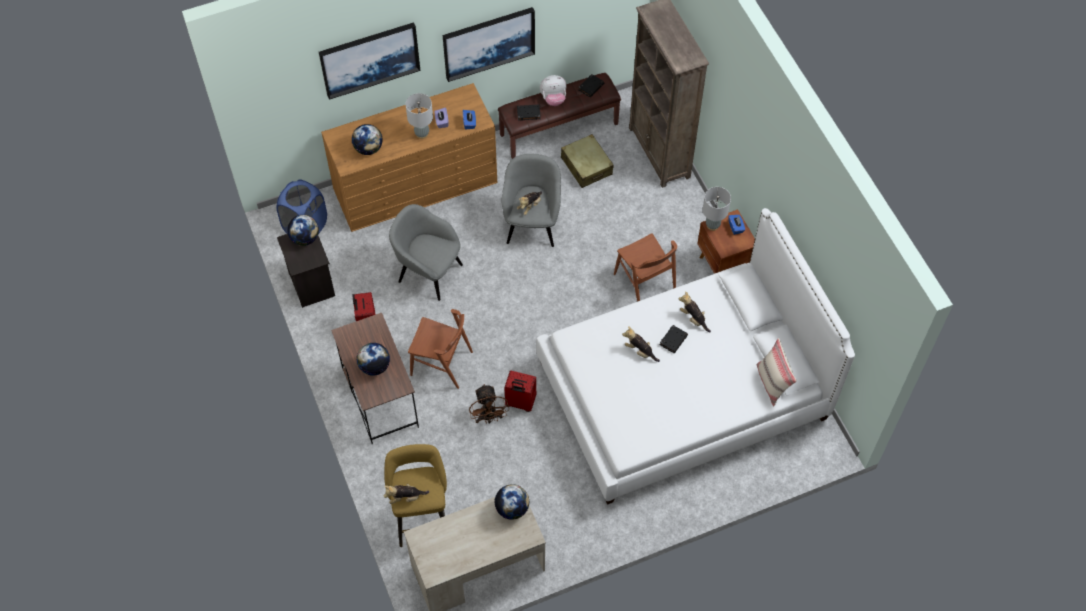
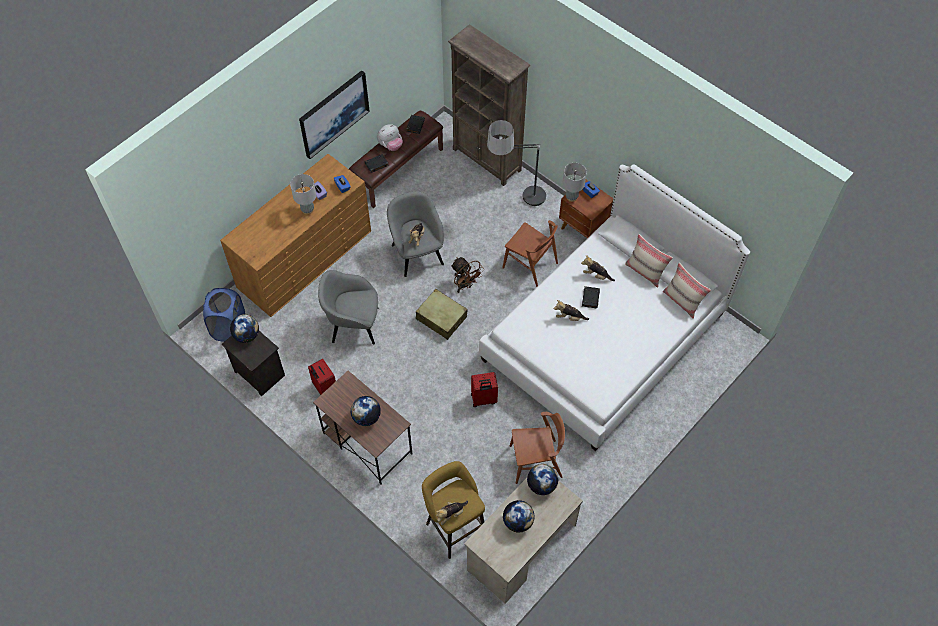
camera: 25 degrees left, 0 degrees up
(368, 149) = (269, 239): globe -> globe (518, 522)
(369, 59) = (247, 160): picture -> none
(442, 363) = (403, 394): brown chair -> brown chair (536, 461)
(488, 417) = (465, 422): brown fan -> brown fan (465, 285)
(586, 166) = (435, 191): beige suitcase -> beige suitcase (441, 318)
(666, 212) = (517, 204): none -> floor lamp
(749, 336) = (645, 271): none -> beige pillow

